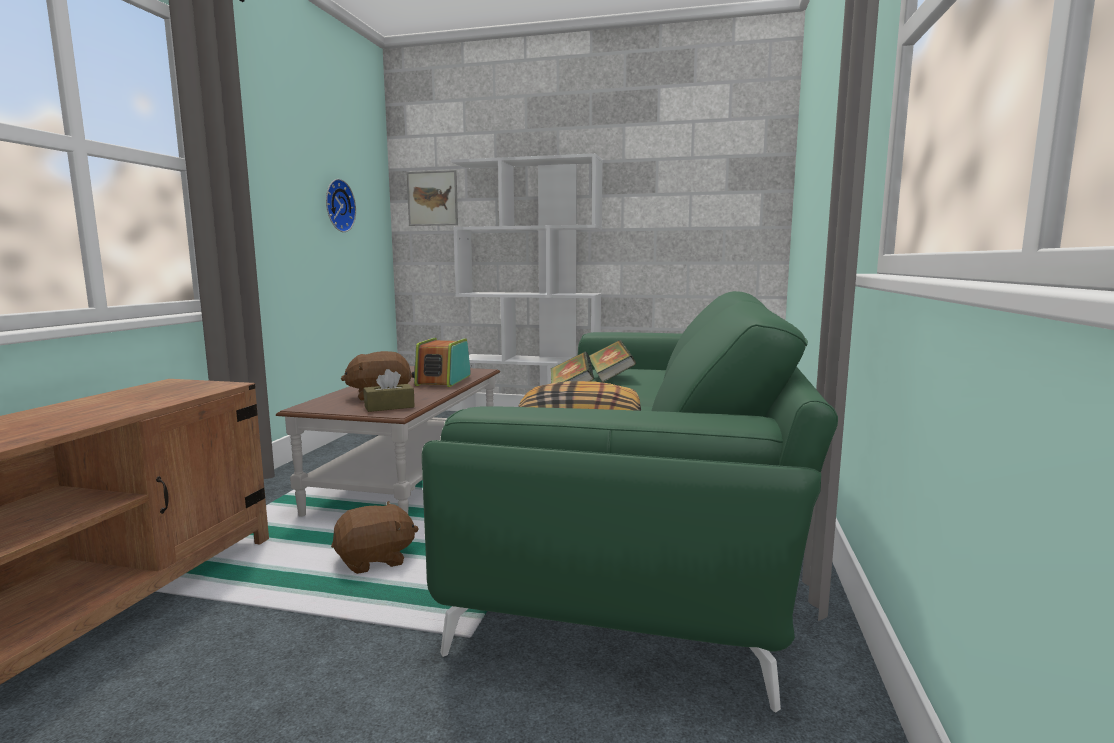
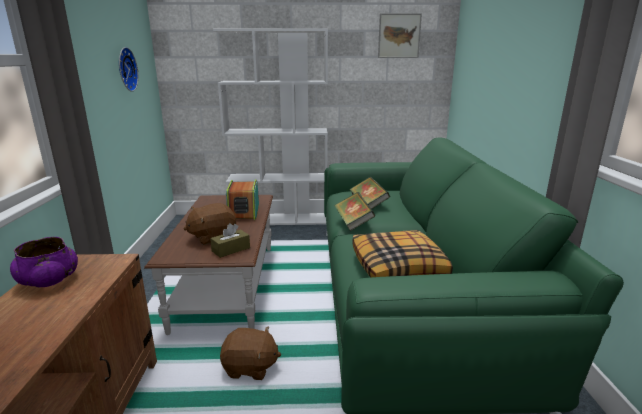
camera: 15 degrees left, 10 degrees up
(139, 392) = (49, 280): none -> purple bowl
(375, 560) = (250, 367): brown plush toy -> brown plush toy turned 45 degrees clockwise
(432, 198) = (191, 55): picture -> picture (399, 36)

